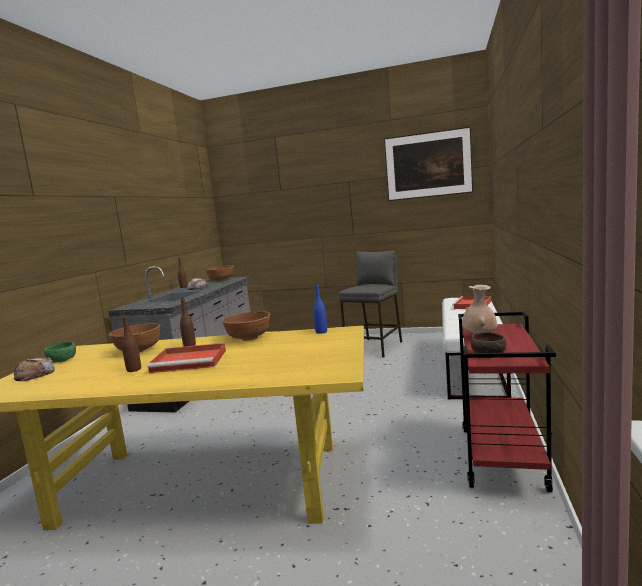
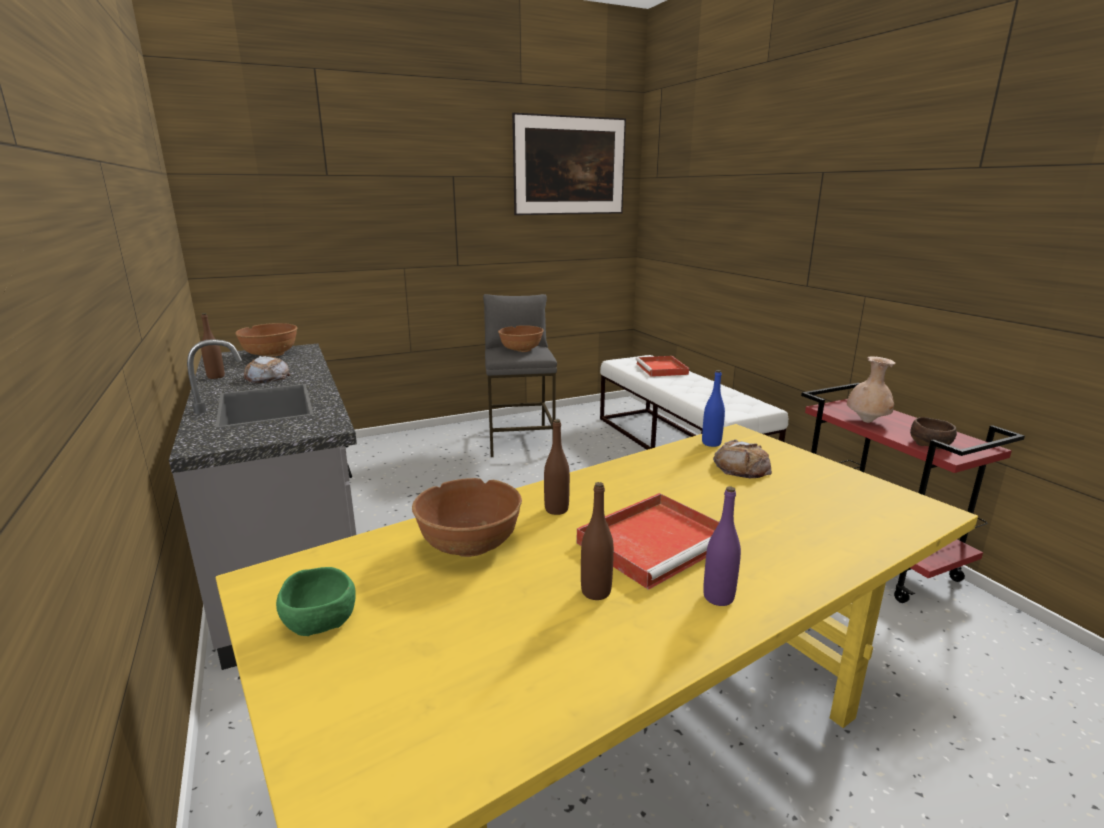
camera: 40 degrees left, 10 degrees up
(34, 375) = (356, 685): bread -> bread (742, 467)
(161, 380) = (718, 597): none -> purple bottle
(248, 338) = (625, 473): brown bowl -> brown bowl (521, 350)

